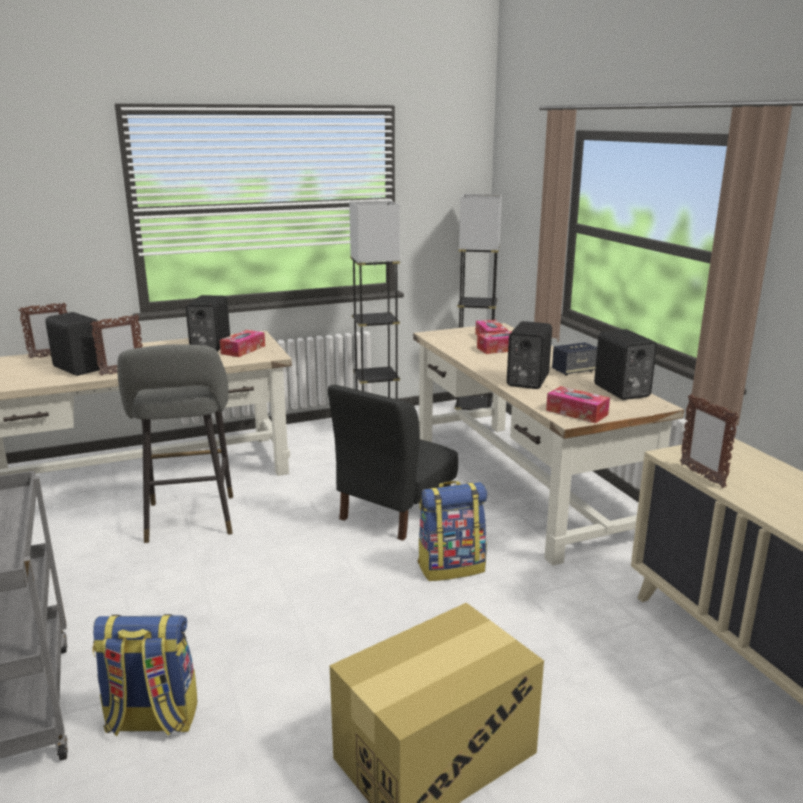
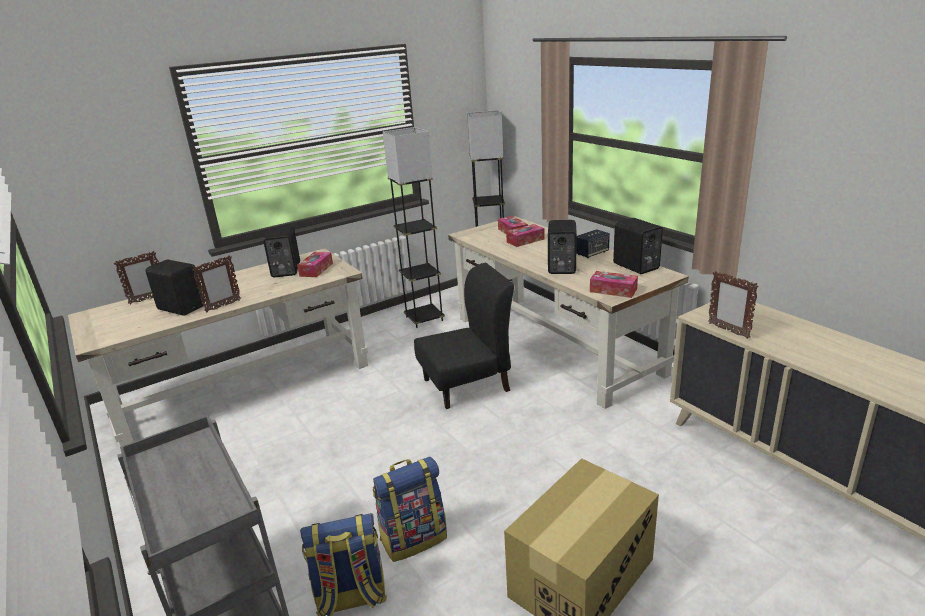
camera: 10 degrees left, 5 degrees up
(190, 522) = (304, 422): grey stool -> none
(394, 512) = (467, 385): black chair -> black chair turned 135 degrees counterclockwise
(451, 567) = (530, 423): backpack -> backpack (414, 538)

